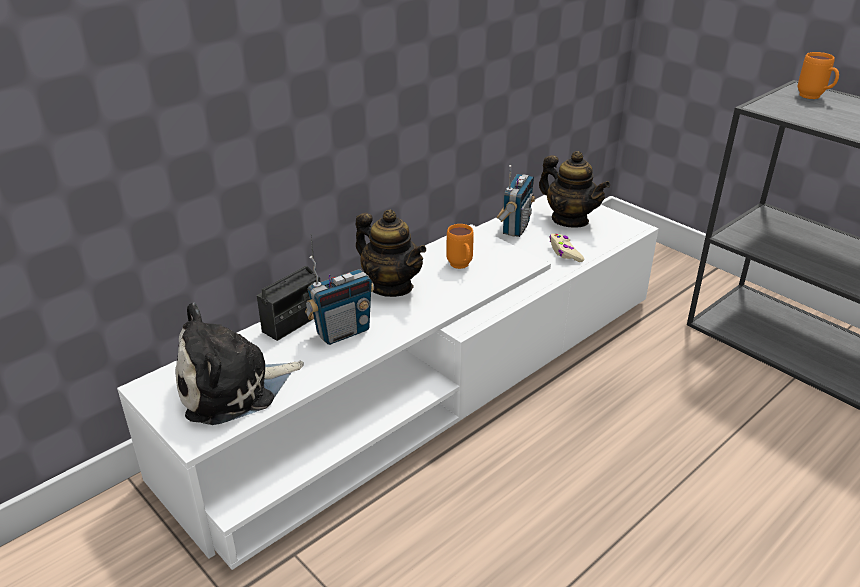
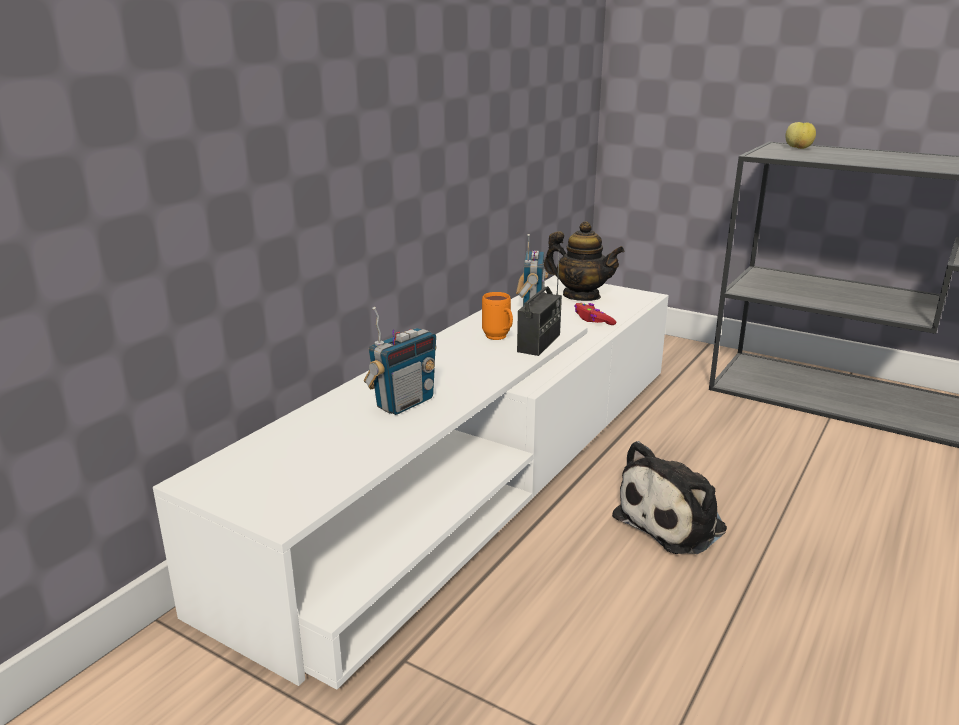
camera: 15 degrees left, 10 degrees down
(233, 388) = (303, 466): plush toy -> plush toy (674, 522)
(293, 322) = (342, 402): radio -> radio (539, 343)
(391, 286) = (435, 361): teapot -> none
(564, 252) = (593, 320): beige game controller -> red game controller
(814, 98) = (798, 148): orange mug -> apple

